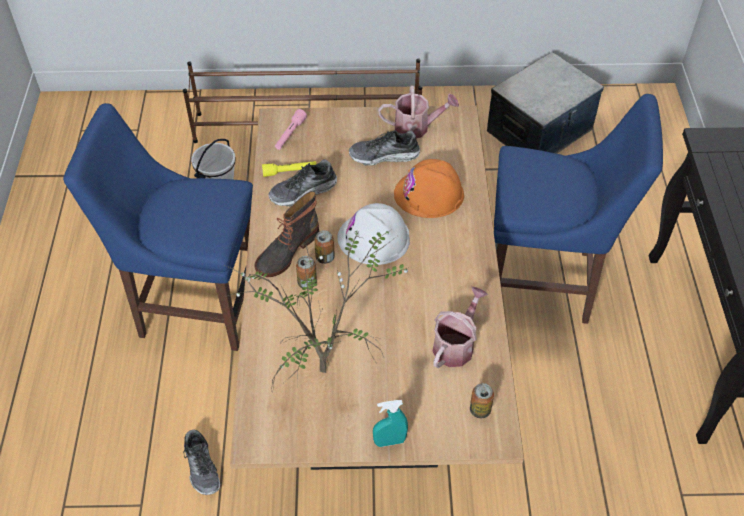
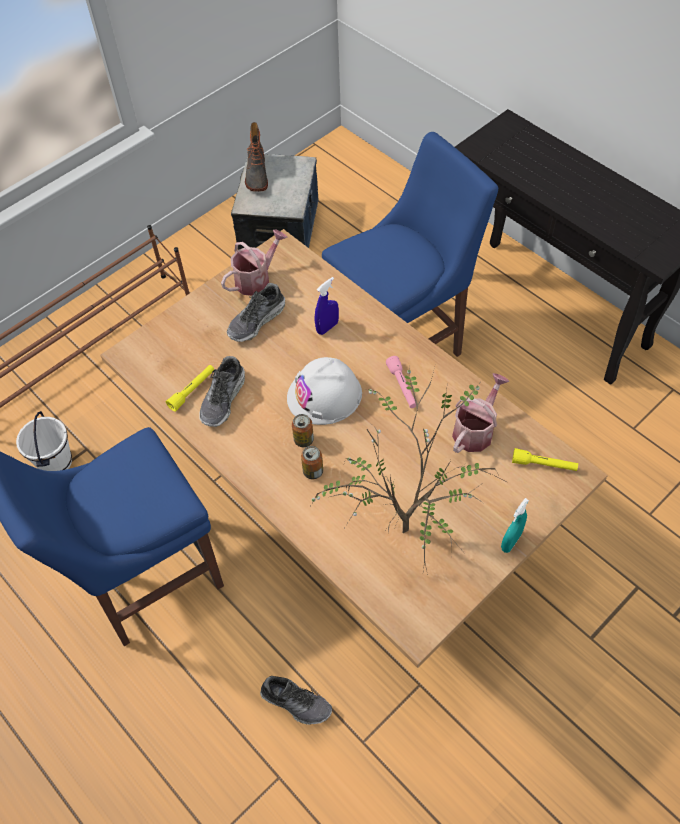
camera: 40 degrees left, 5 degrees up
(286, 251) = (266, 459): boot -> boot (256, 174)
(290, 134) = (155, 358): pink flashlight -> pink flashlight (402, 386)
(429, 194) = (327, 327): orange hard hat -> blue spray bottle
(456, 345) = (475, 430): watering can -> watering can turned 45 degrees clockwise
(480, 410) = (544, 465): can -> yellow flashlight

